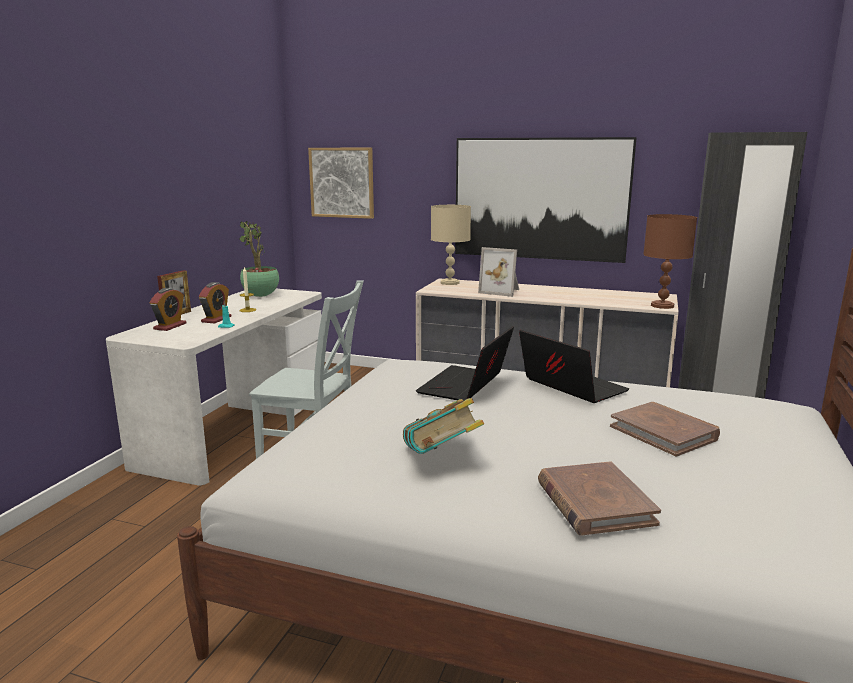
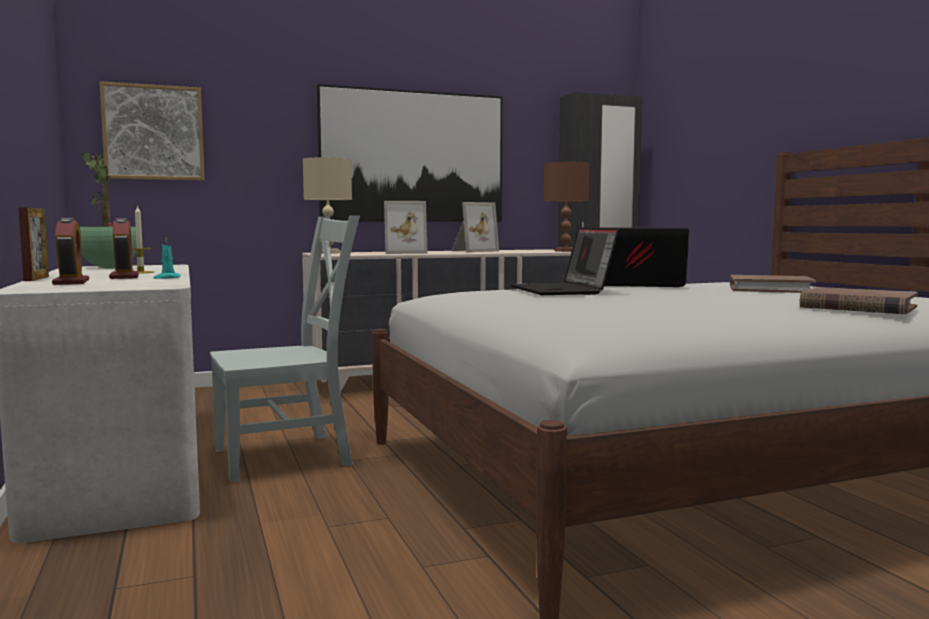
camera: 40 degrees left, 10 degrees down
(441, 458) = (701, 309): book -> none
(575, 293) = (472, 251): none -> picture frame

